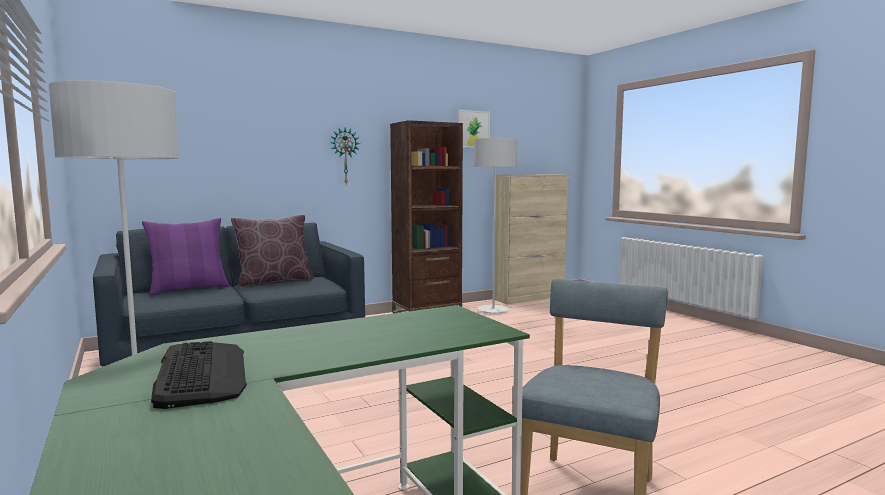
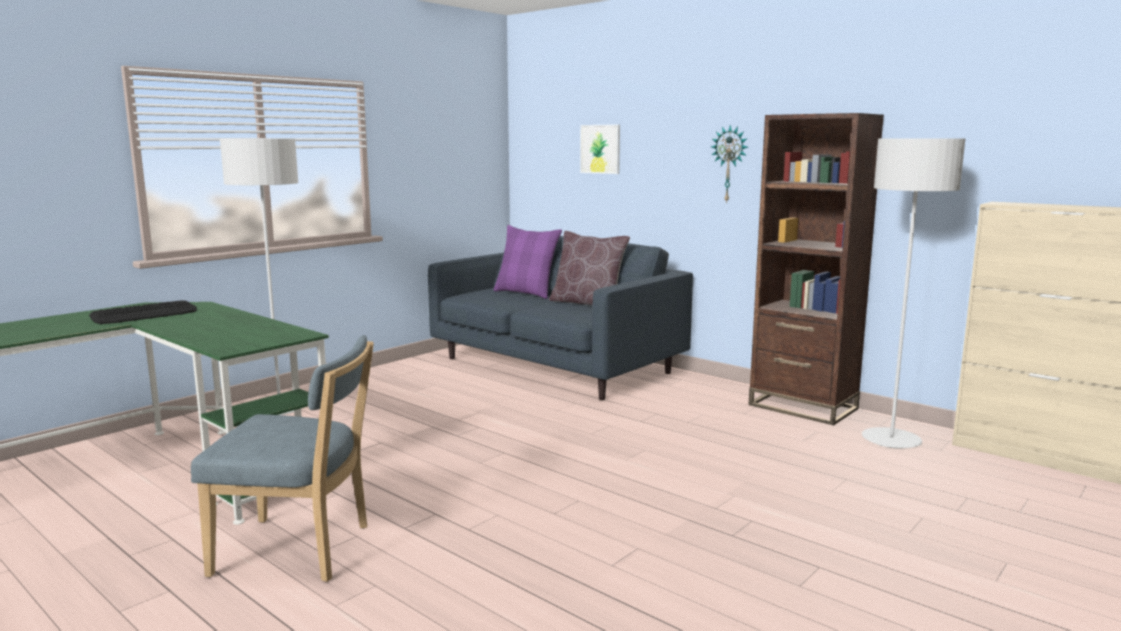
camera: 70 degrees right, 5 degrees up
(473, 129) = (952, 116): picture -> picture (600, 149)

